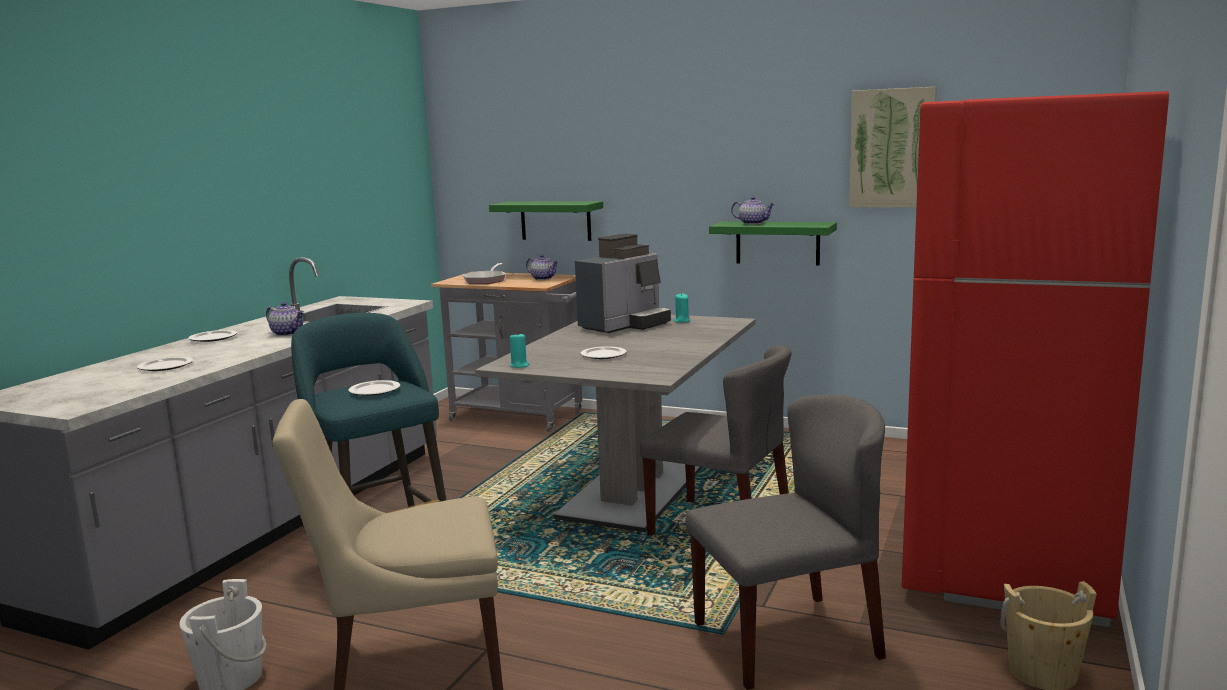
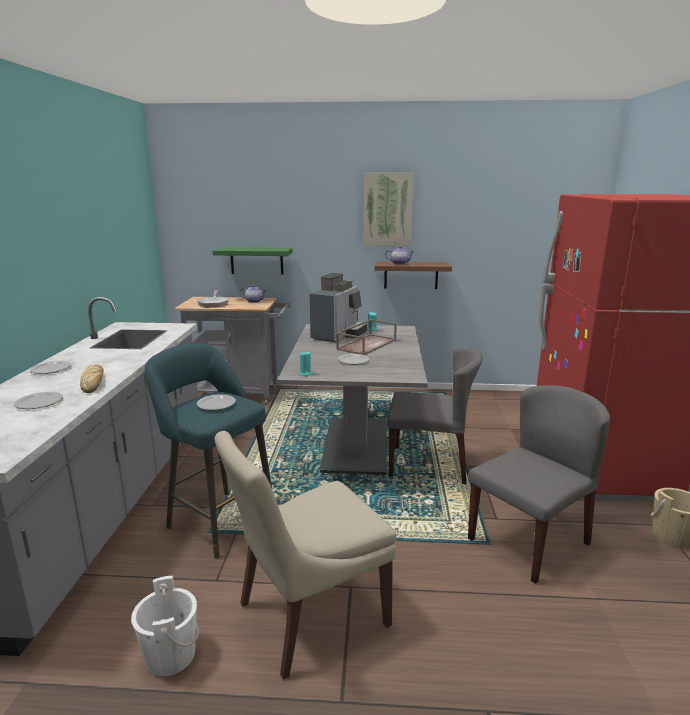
camera: 20 degrees left, 5 degrees up
(239, 353) = (93, 383): none -> bread
(288, 333) = (114, 360): teapot -> none
(649, 337) = (366, 344): none -> brown tray
(777, 243) = (411, 275): green shelf -> brown shelf
(892, 148) = (484, 217): picture -> picture (388, 209)

